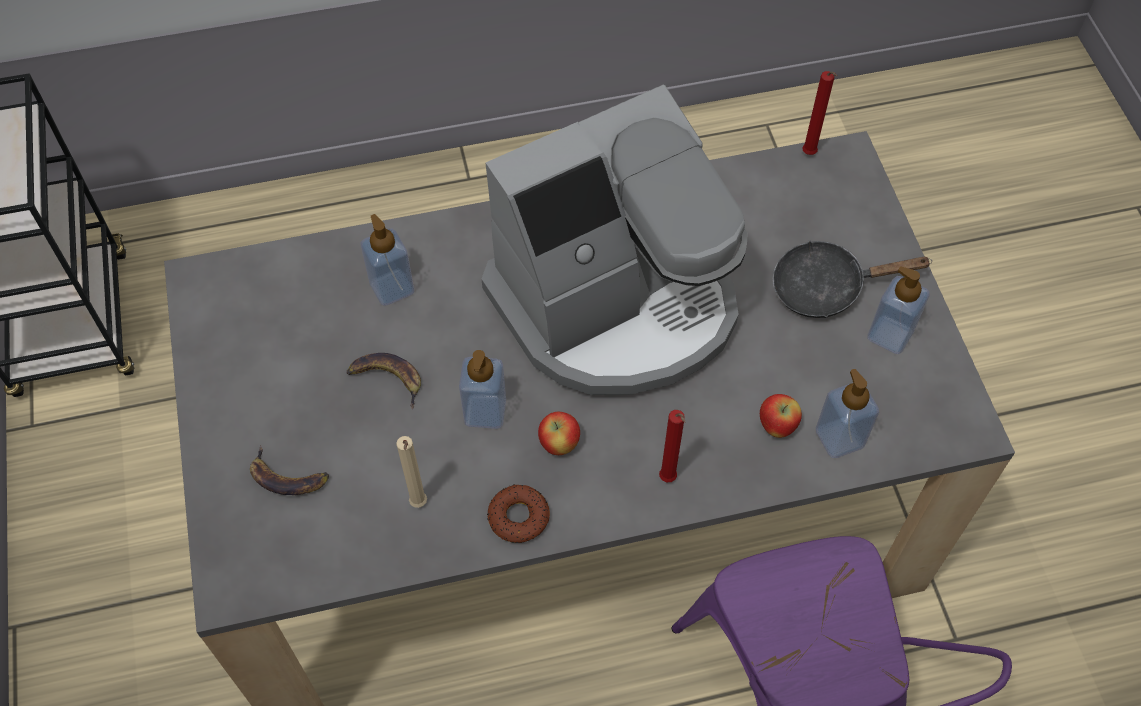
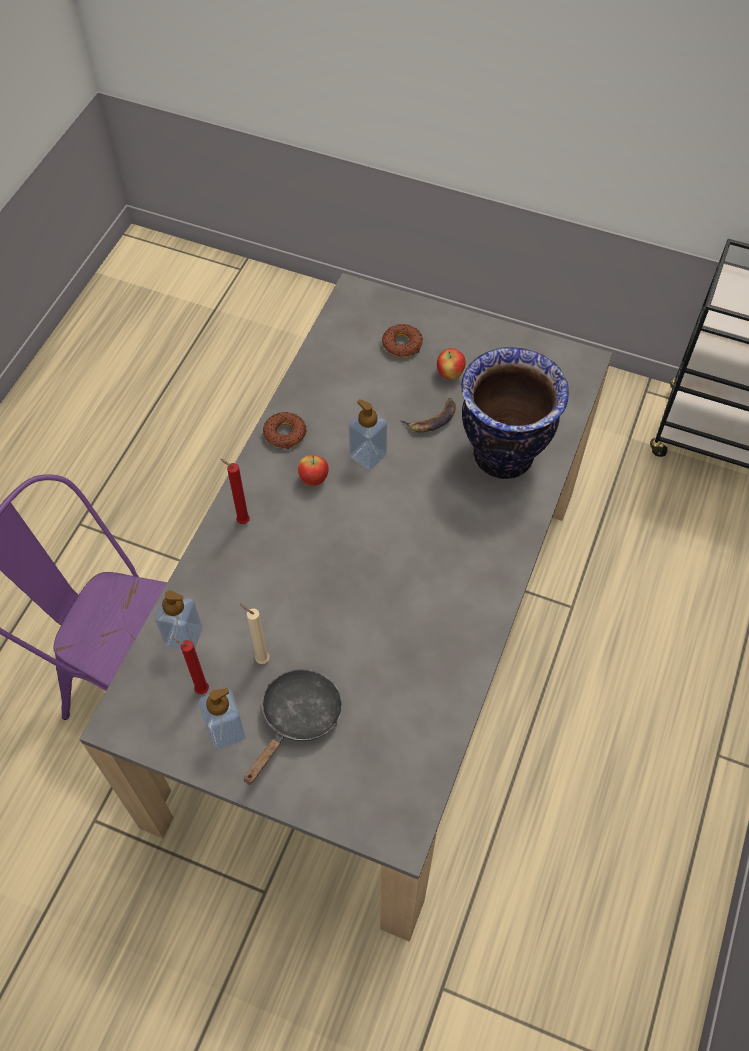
camera: 125 degrees right, 0 degrees up
(288, 477) = (402, 344): banana -> donut
(392, 288) = (501, 455): soap dispenser -> vase
(419, 505) = (333, 392): beige candle -> beige candle (260, 659)
(617, 305) = (388, 573): coffee machine -> none
(776, 426) = (223, 605): apple -> apple (450, 374)
(810, 155) = (425, 806): red candle -> red candle (200, 689)

